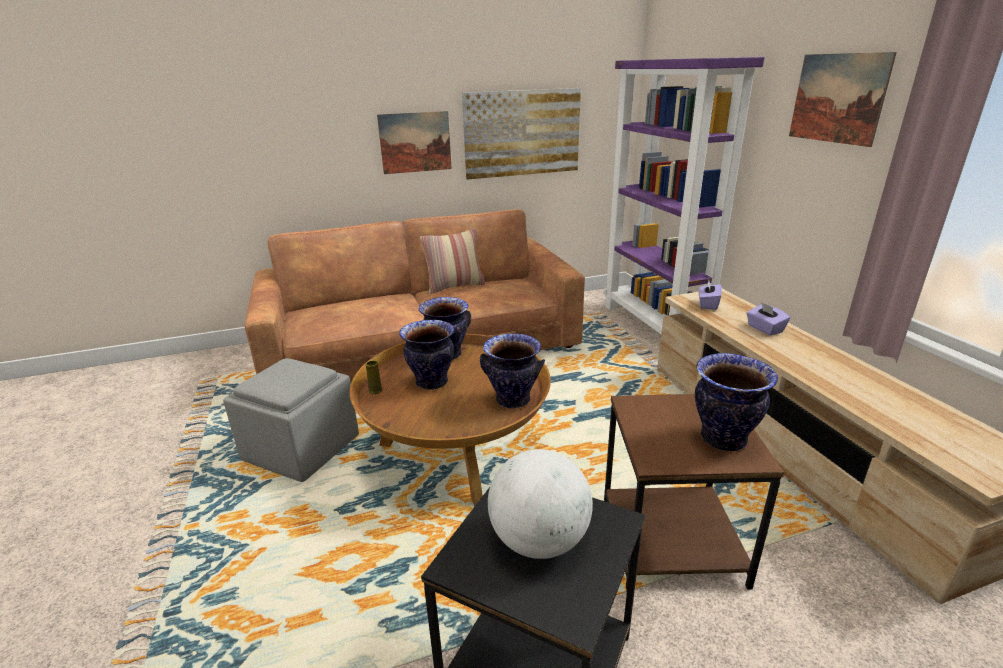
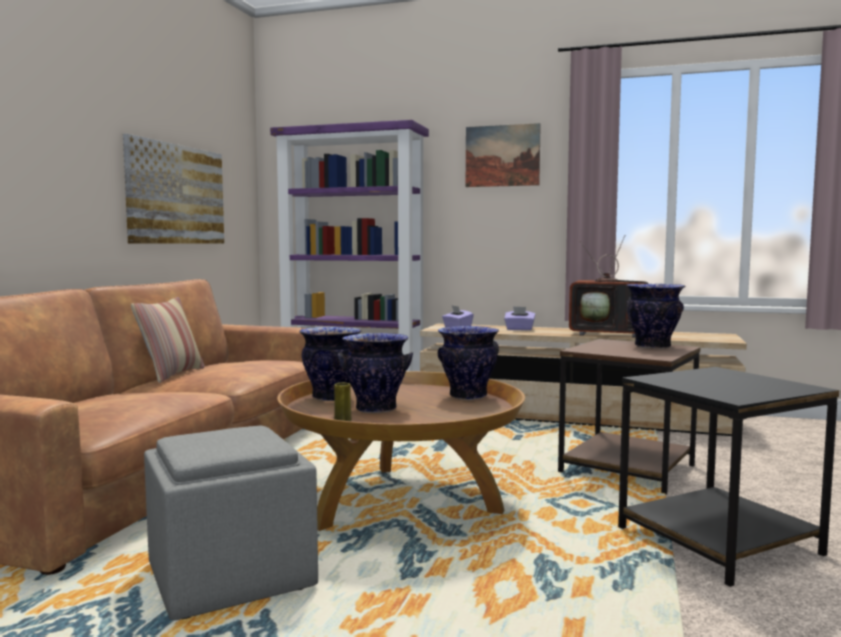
camera: 55 degrees left, 20 degrees down
(415, 142) = (75, 186): picture -> none
(539, 540) = (722, 382): globe -> none
(842, 383) = (611, 334): none -> television

